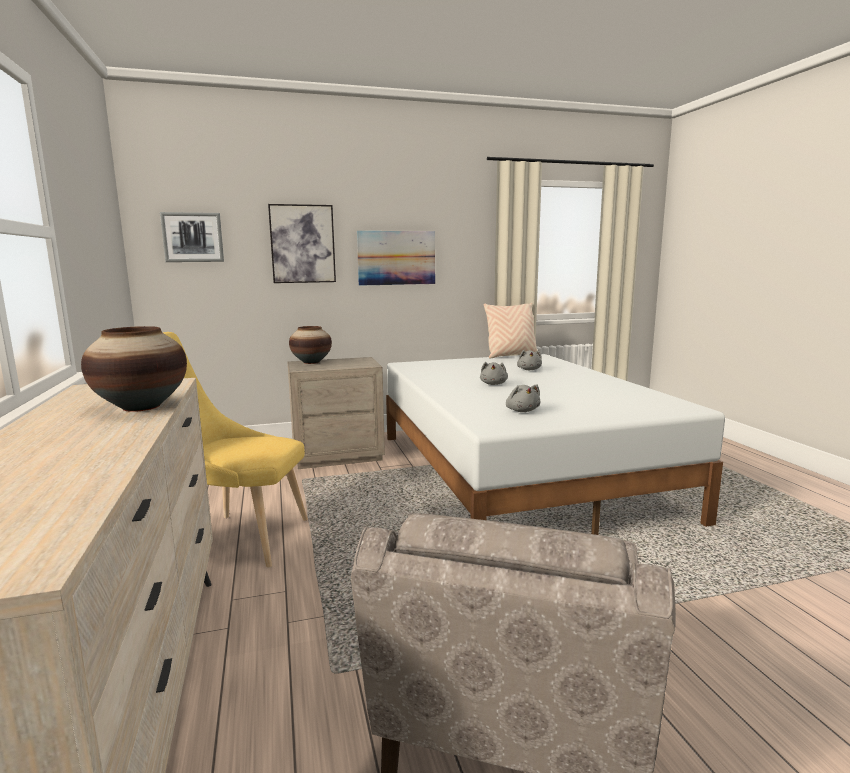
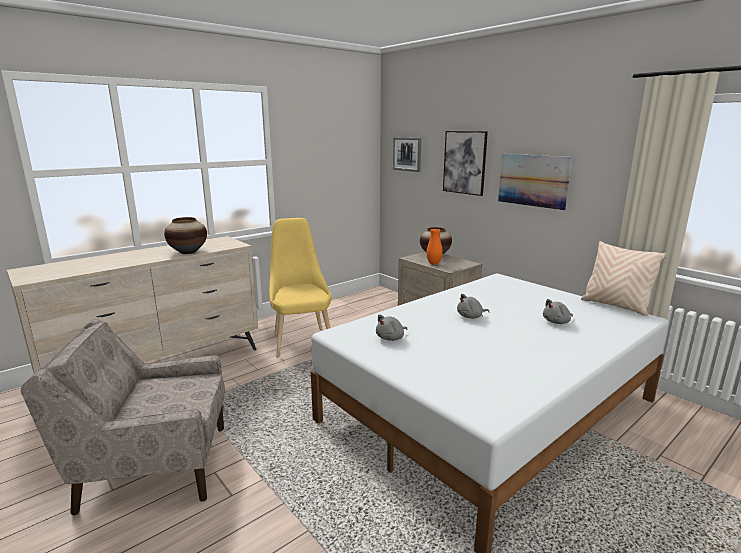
camera: 65 degrees right, 5 degrees up
(340, 366) = (433, 263): none -> orange vase

